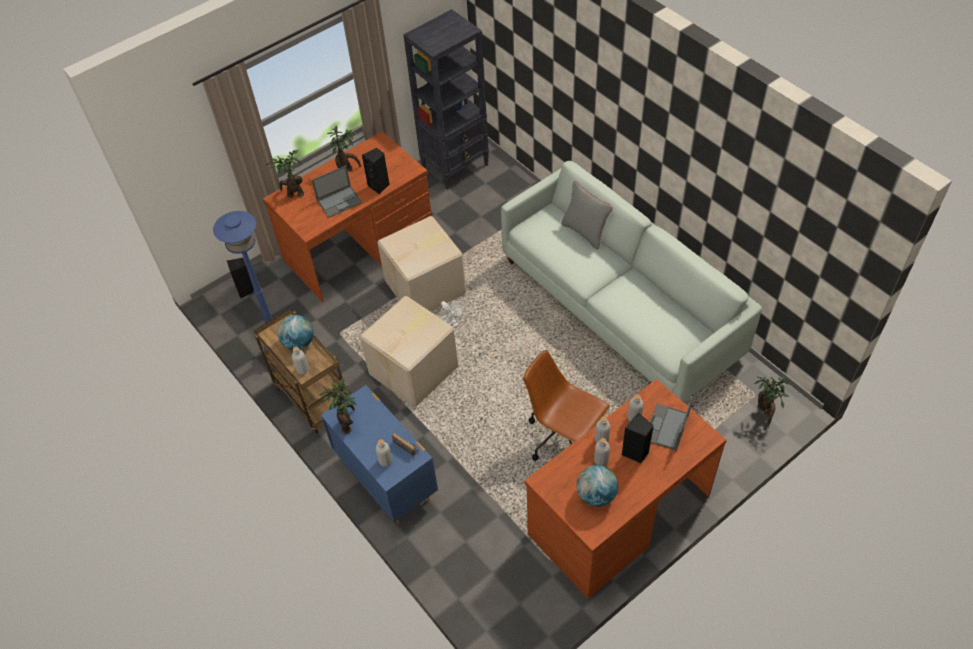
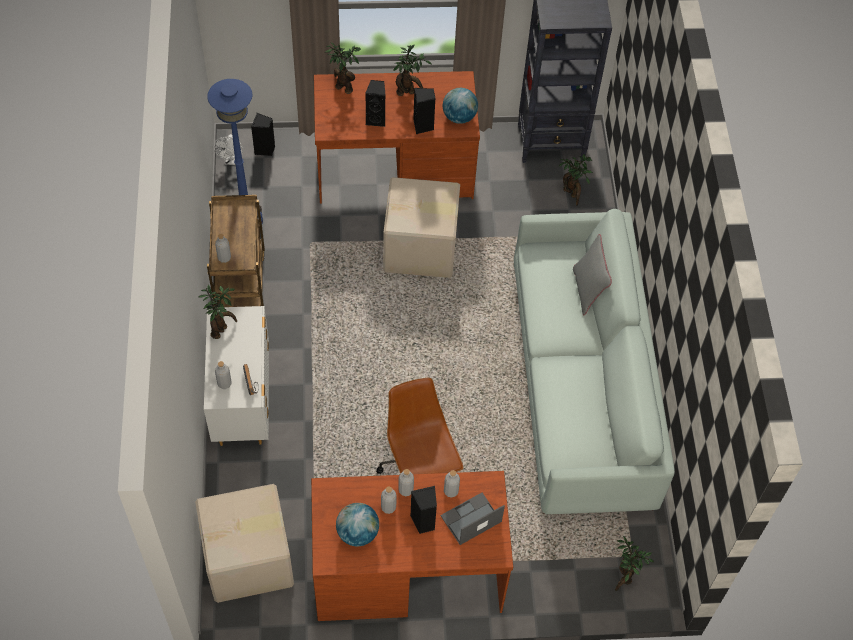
camera: 30 degrees right, 5 degrees up
(299, 342) = (241, 231): globe -> globe (459, 117)
(340, 201) = (376, 119): laptop -> black speaker
(386, 478) = (243, 400): blue dresser -> white dresser
(415, 370) = (346, 320): cardboard box -> cardboard box (250, 559)
(452, 324) = (414, 299): white fan -> white fan (231, 160)
(499, 190) = (571, 194): none -> potted plant

